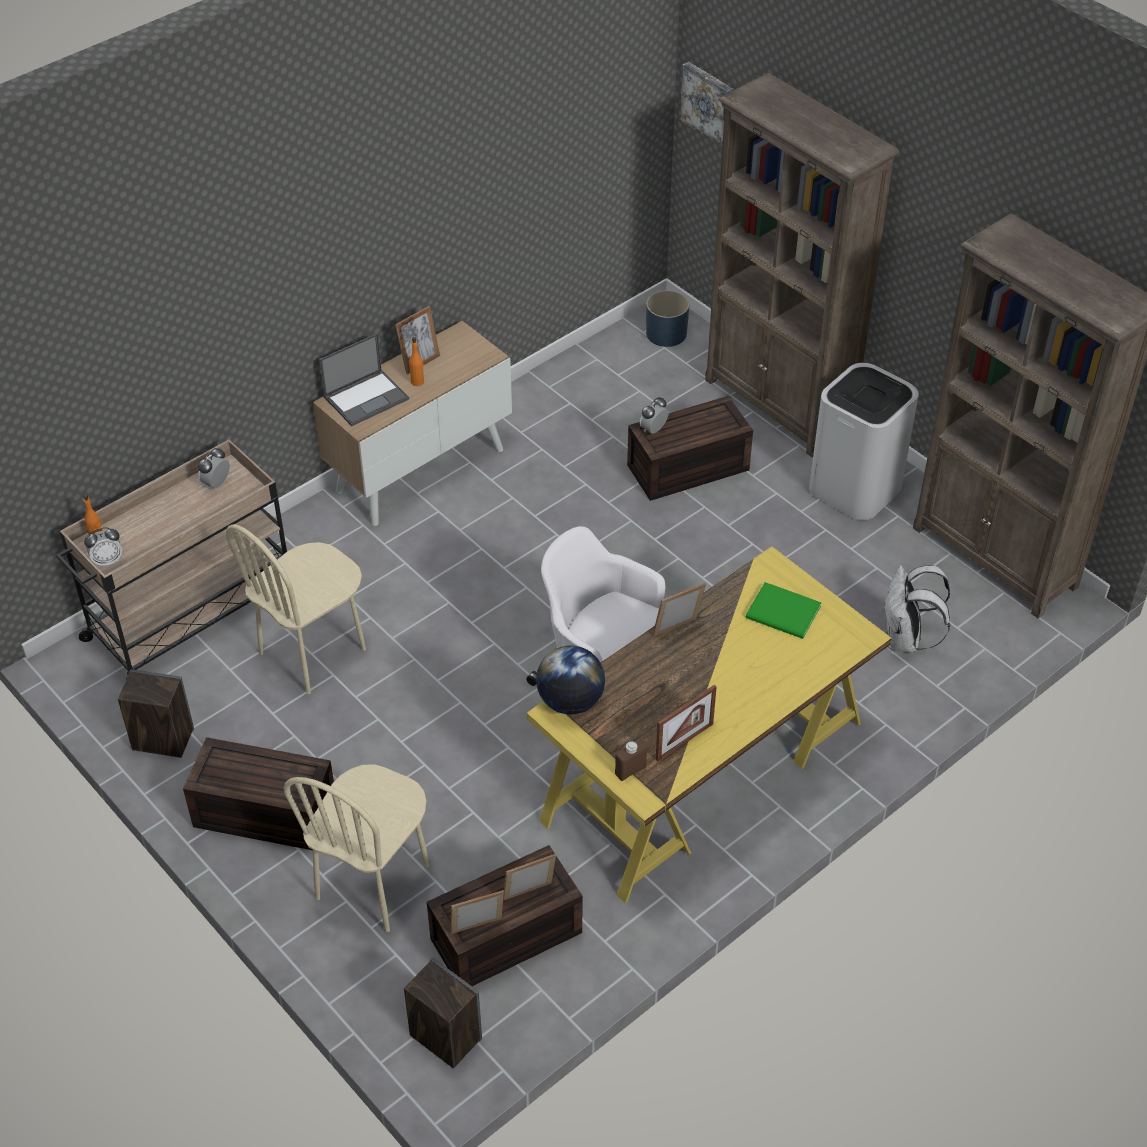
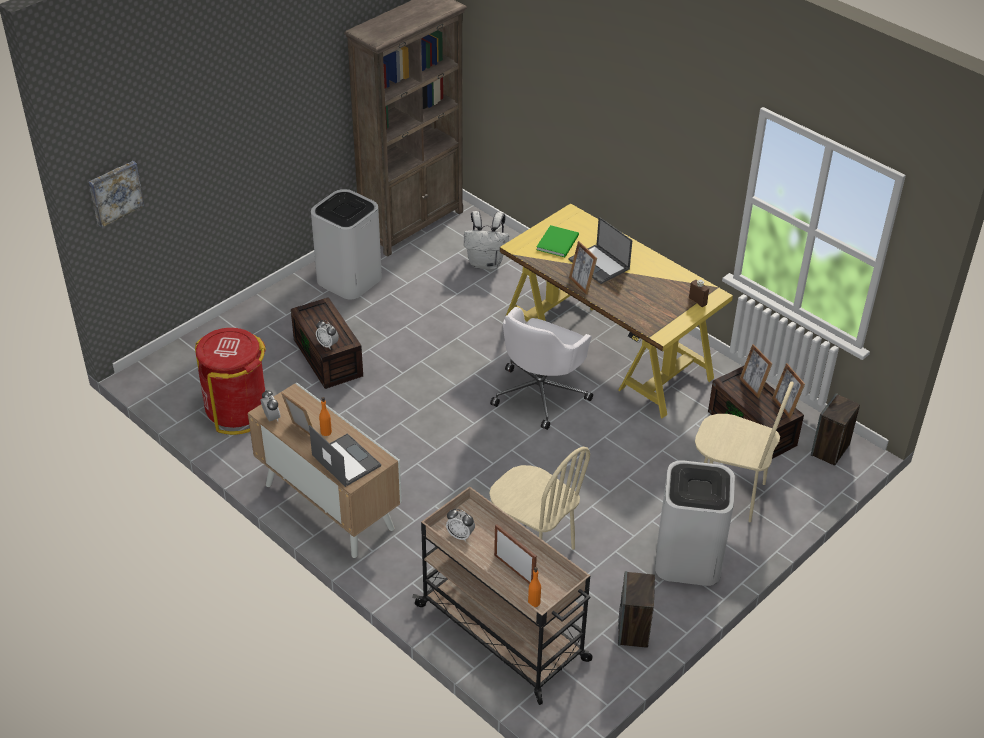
camera: 95 degrees left, 5 degrees down
(107, 560) = (557, 591): alarm clock -> alarm clock (271, 418)
(262, 814) = (688, 560): brown storage box -> white trash can
(570, 701) = (650, 327): globe -> none
(592, 391) = (238, 410): none -> red trash can
(666, 333) = (171, 372): blue planter -> none
(684, 741) = (670, 280): picture frame -> picture frame (514, 570)
(726, 658) = (599, 264): none -> laptop
(778, 405) = (261, 313): brown bookcase -> none

